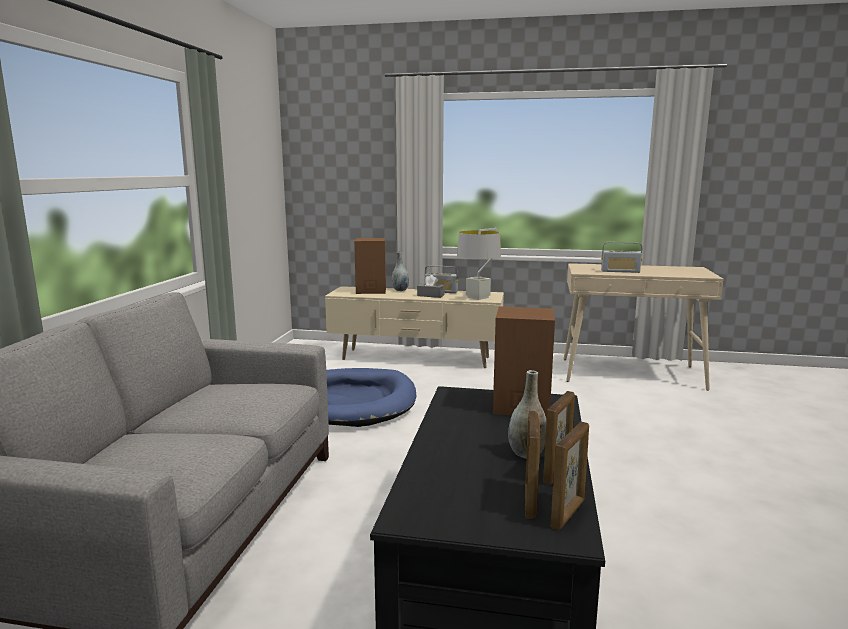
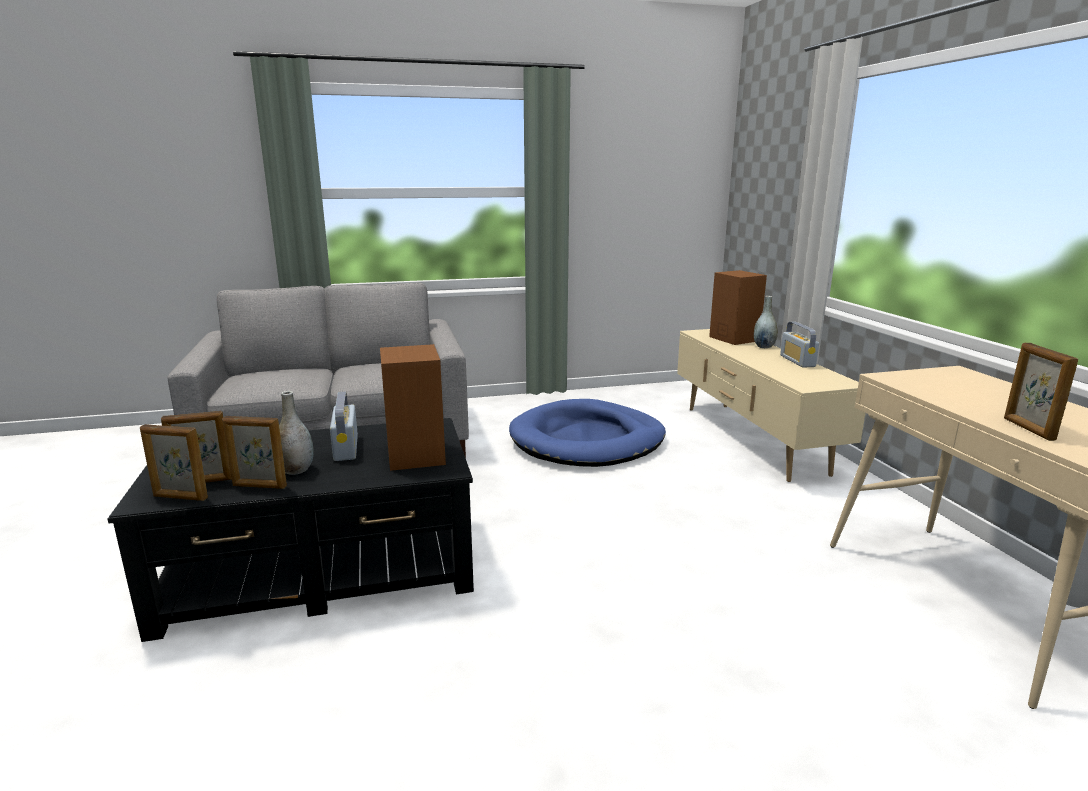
camera: 65 degrees right, 5 degrees up
(430, 295) = (765, 360): grey tissue box -> none
(478, 297) = (804, 379): grey table lamp -> none
(620, 271) = (962, 397): radio -> radio (346, 448)
(667, 274) = (1028, 429): none -> picture frame

